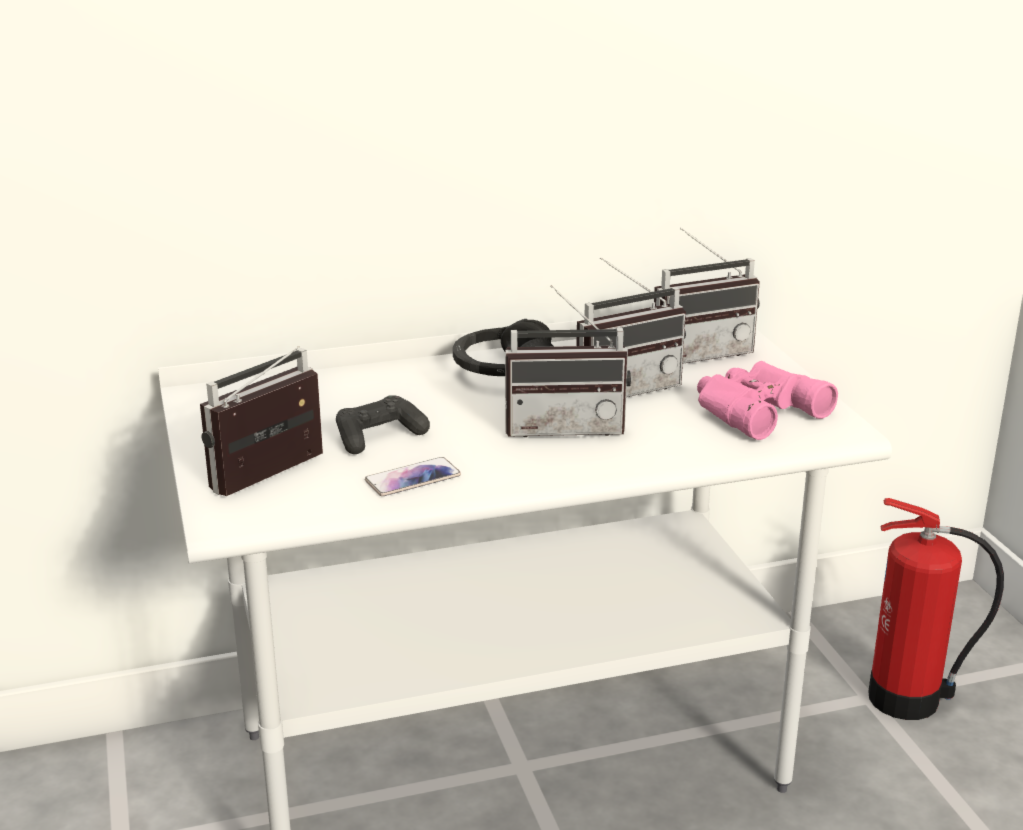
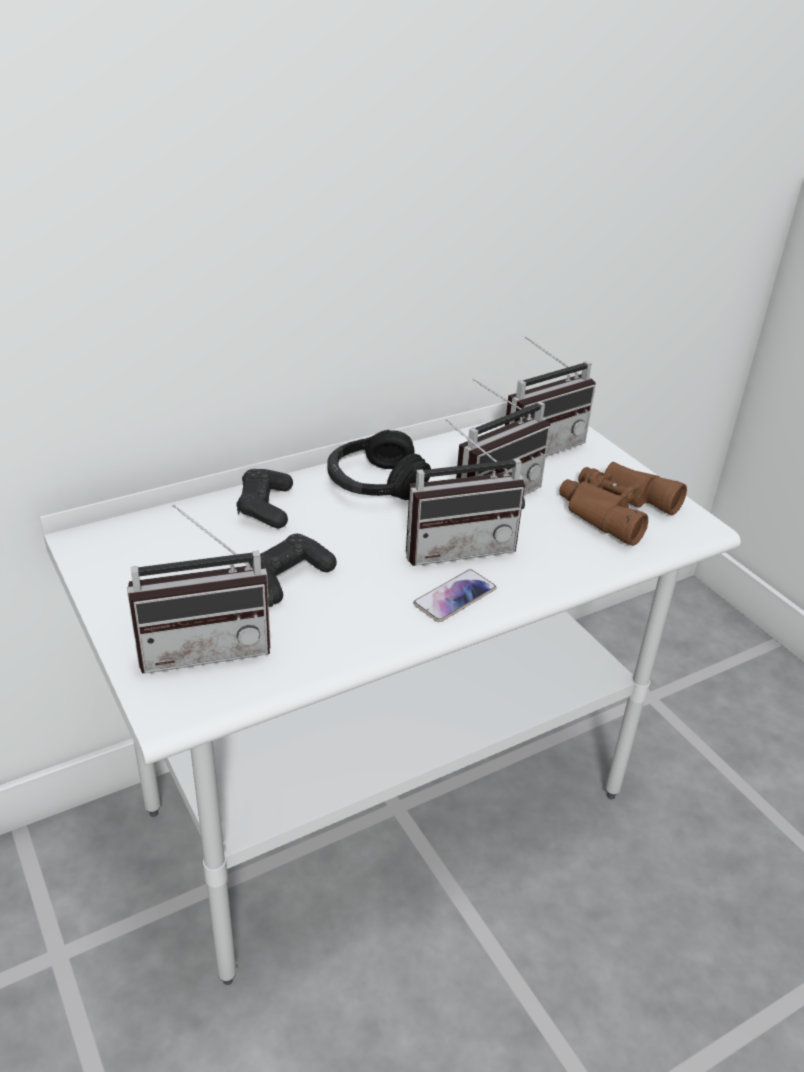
camera: 15 degrees left, 10 degrees up
(275, 479) = (205, 646): radio -> radio turned 135 degrees counterclockwise
(382, 382) = (265, 507): none -> black game controller
(413, 478) = (342, 629): phone -> phone (455, 597)
(753, 410) = (612, 509): pink binoculars -> brown binoculars
(909, 700) = (681, 694): fire extinguisher -> none

